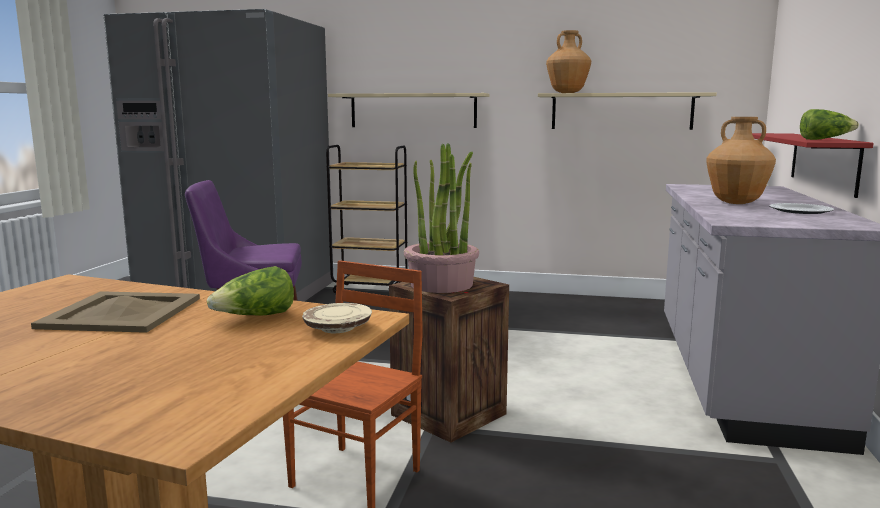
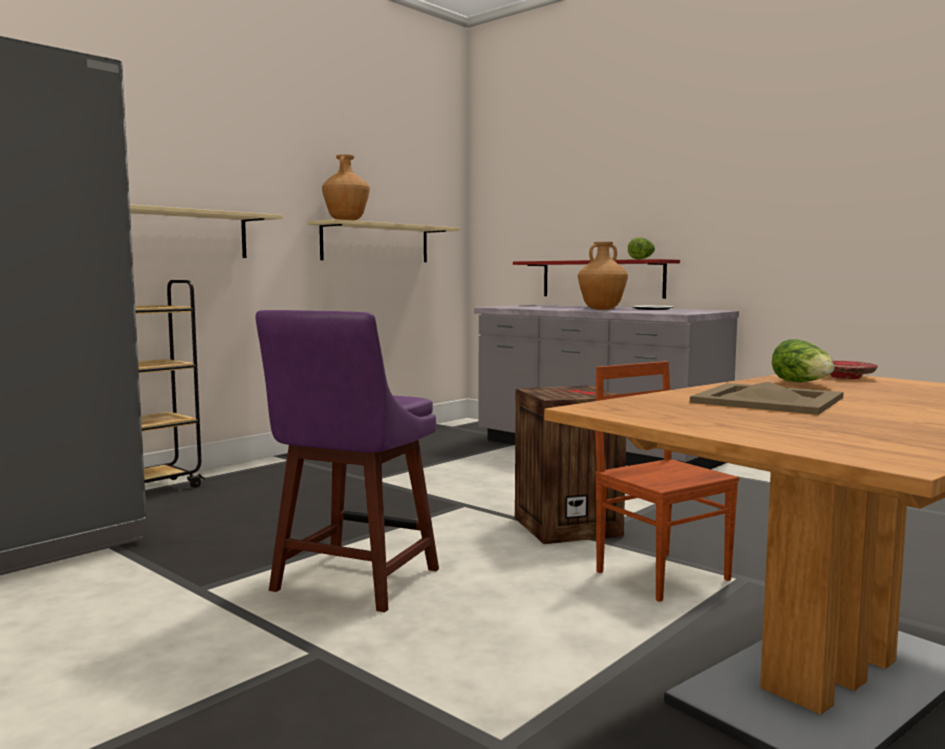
camera: 60 degrees left, 5 degrees down
(337, 328) = (846, 377): beige plate -> red plate
(441, 284) = (568, 393): potted plant -> none

